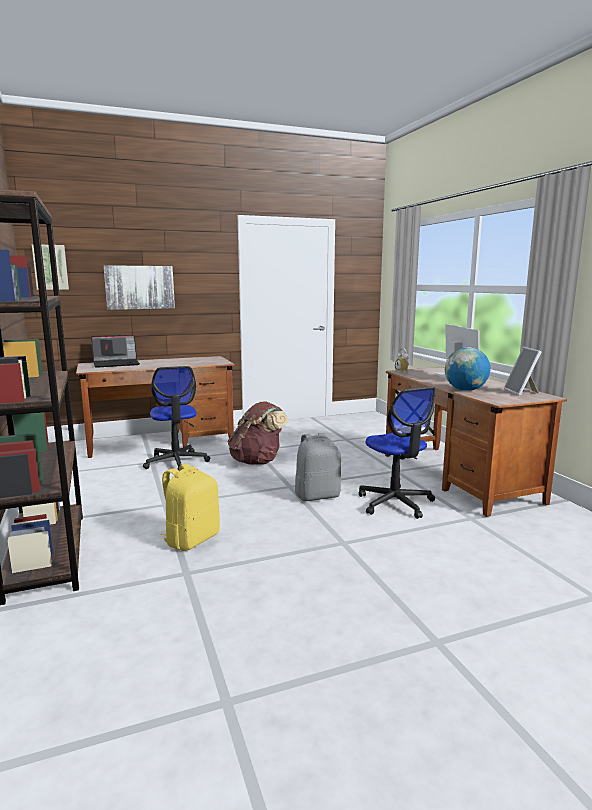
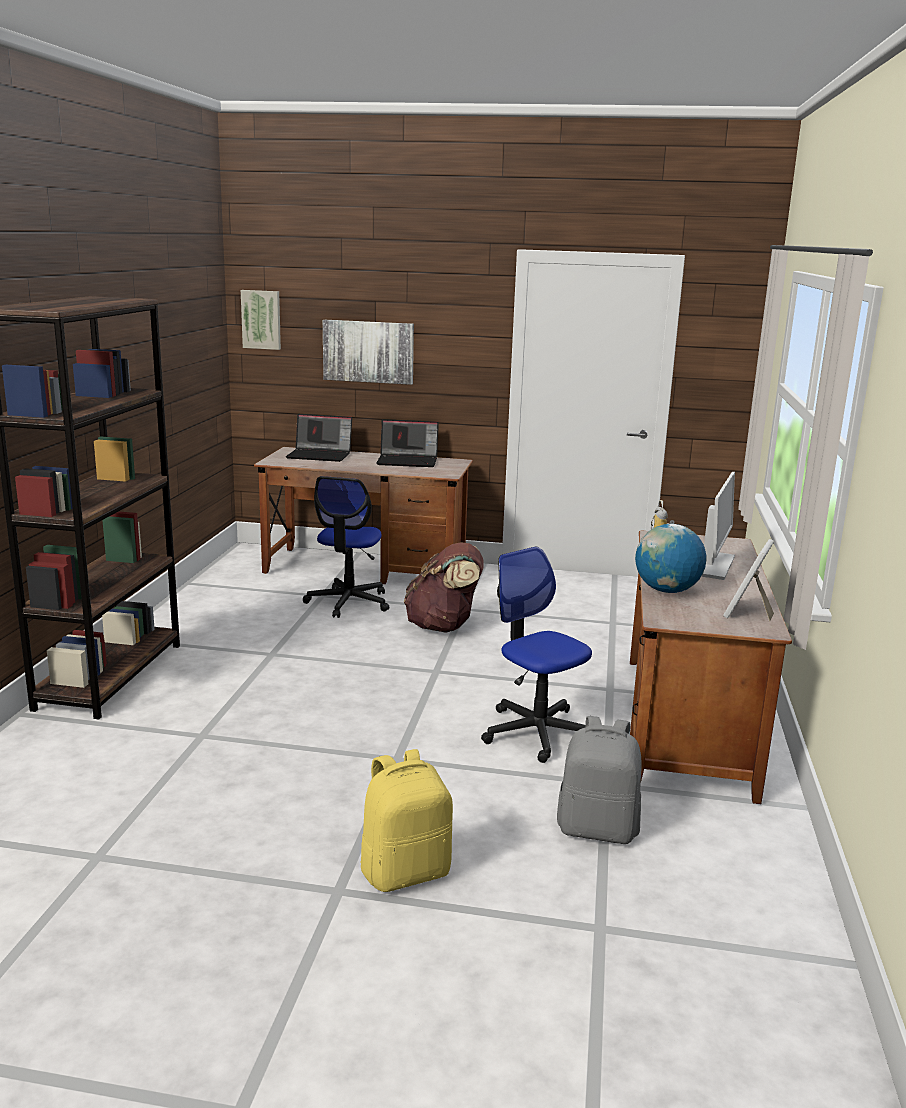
camera: 30 degrees right, 5 degrees up
(184, 360) = (408, 461): none -> laptop
(191, 539) = (249, 702): yellow backpack -> yellow backpack (405, 871)
(317, 496) = (452, 693): grey backpack -> grey backpack (598, 829)
(395, 503) = (536, 732): office chair -> office chair turned 135 degrees clockwise

